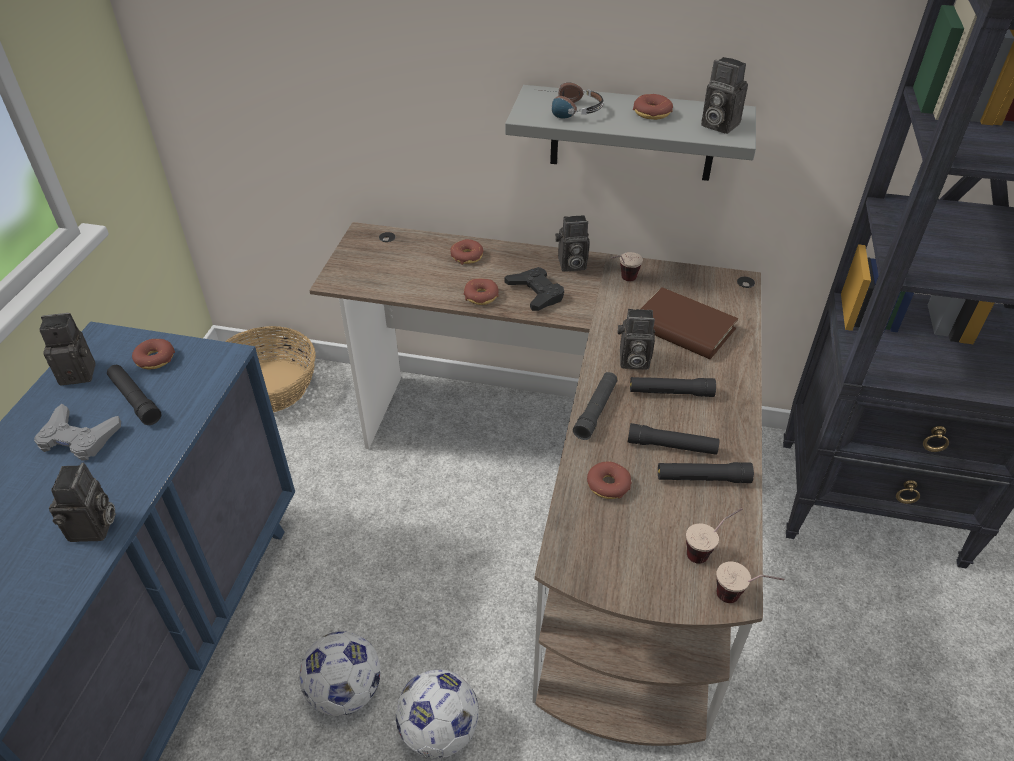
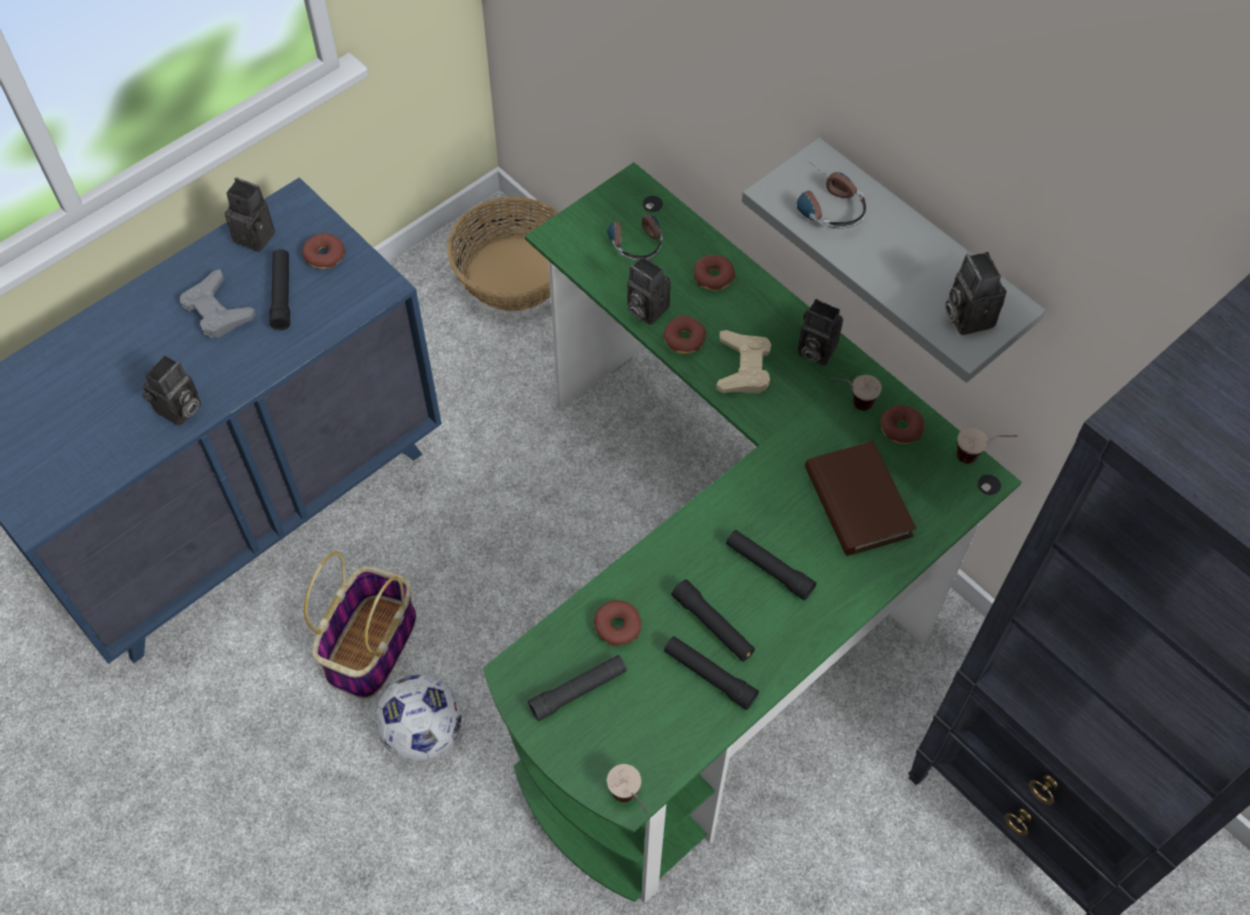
camera: 35 degrees right, 15 degrees up
(345, 691) = (371, 645): football -> basket
(392, 258) = (634, 237): none -> headphones
(536, 293) = (743, 367): black game controller -> beige game controller
(574, 505) = (716, 600): brown desk -> green desk
(596, 410) = (677, 543): black flashlight -> black flashlight (579, 691)
(632, 361) = (765, 509): camera -> camera (644, 309)
(652, 113) = (912, 259): donut -> donut (900, 429)
(708, 550) = (645, 744): cup -> cup (978, 457)

